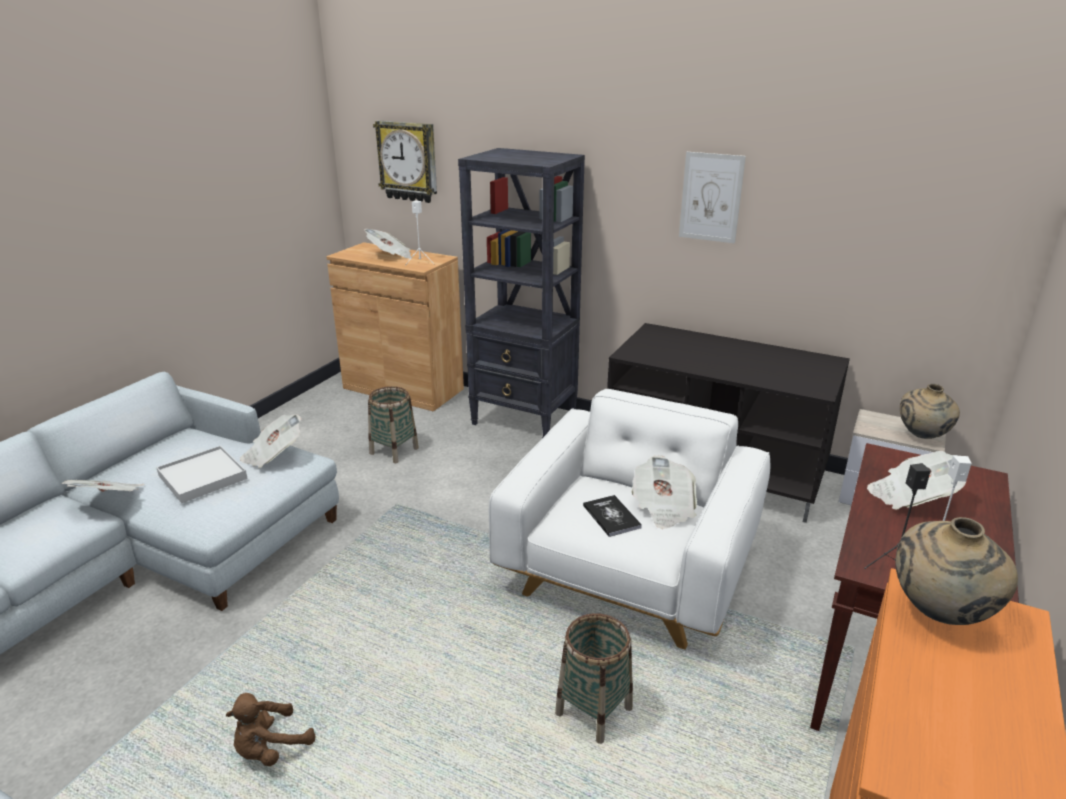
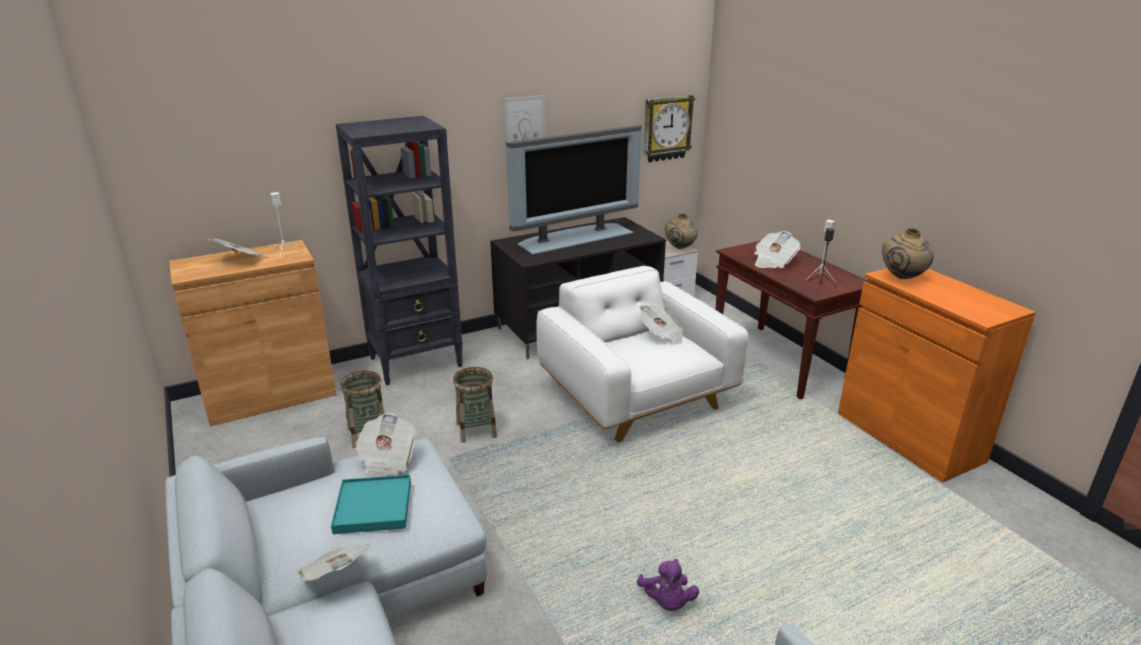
camera: 55 degrees left, 0 degrees up
(202, 477) = (373, 507): white tray -> turquoise tray
(270, 749) = (666, 602): brown plush toy -> purple plush toy
(408, 161) = (220, 157): wall clock -> wall clock (666, 128)
(594, 711) = (738, 457): basket -> basket (476, 430)
(611, 517) = (652, 353): book -> none
(731, 354) = (574, 237): none -> television

